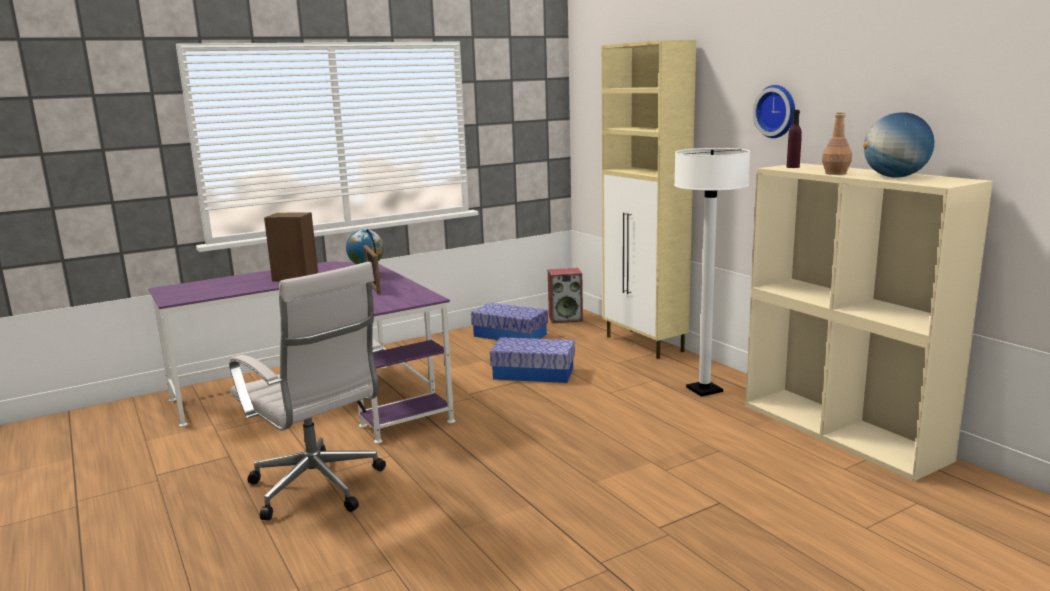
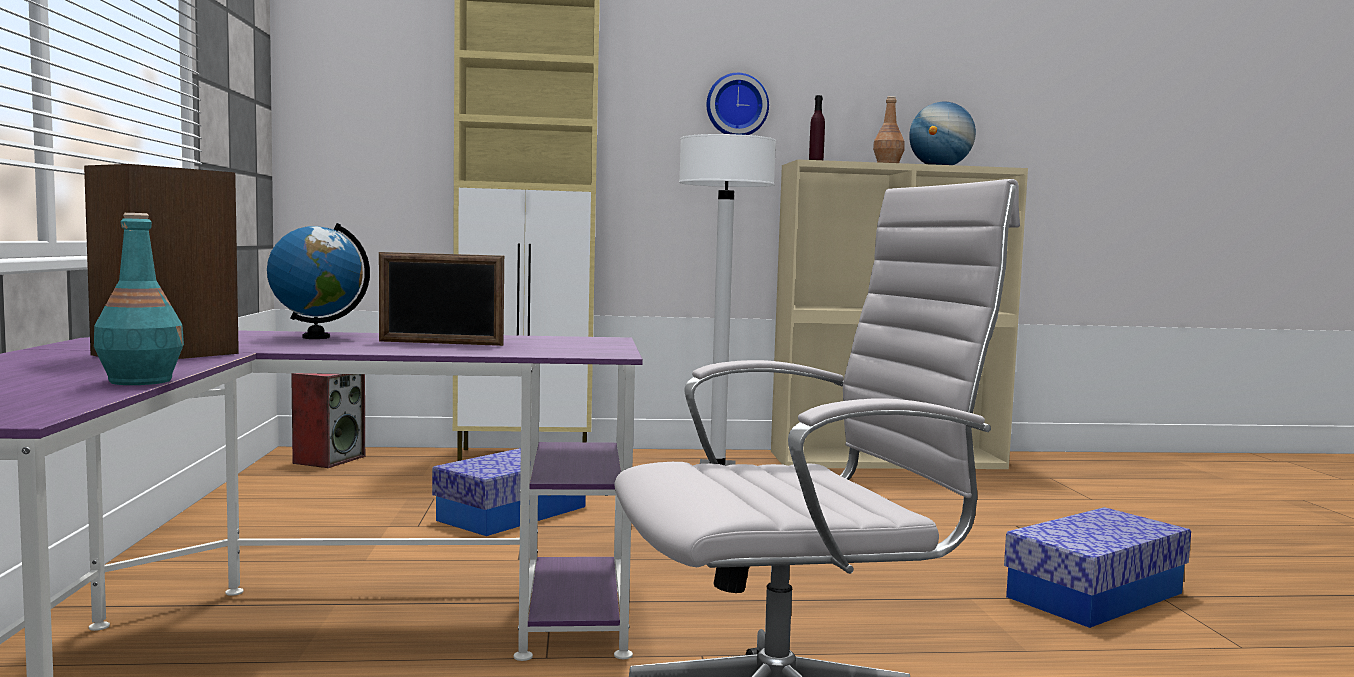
camera: 65 degrees left, 10 degrees down
(235, 292) = (140, 381): none -> turquoise bottle
(510, 335) = (315, 494): storage box -> storage box (1095, 595)

